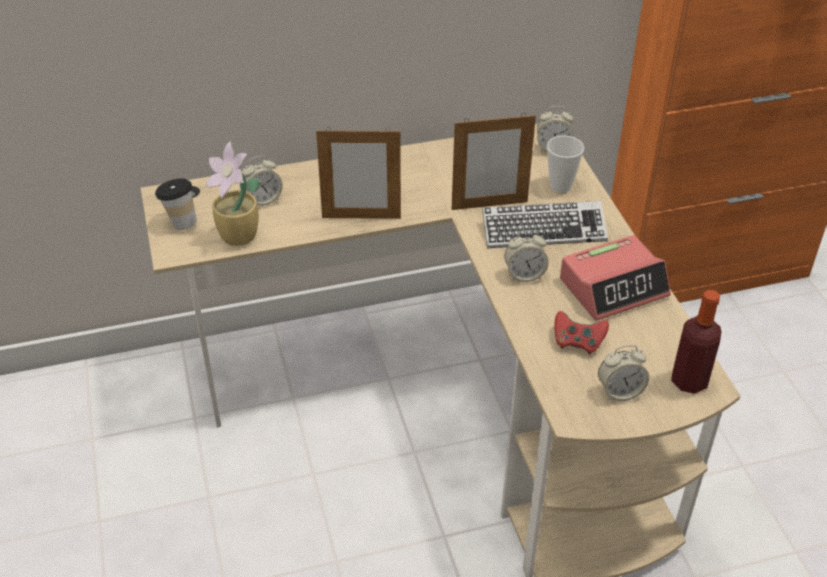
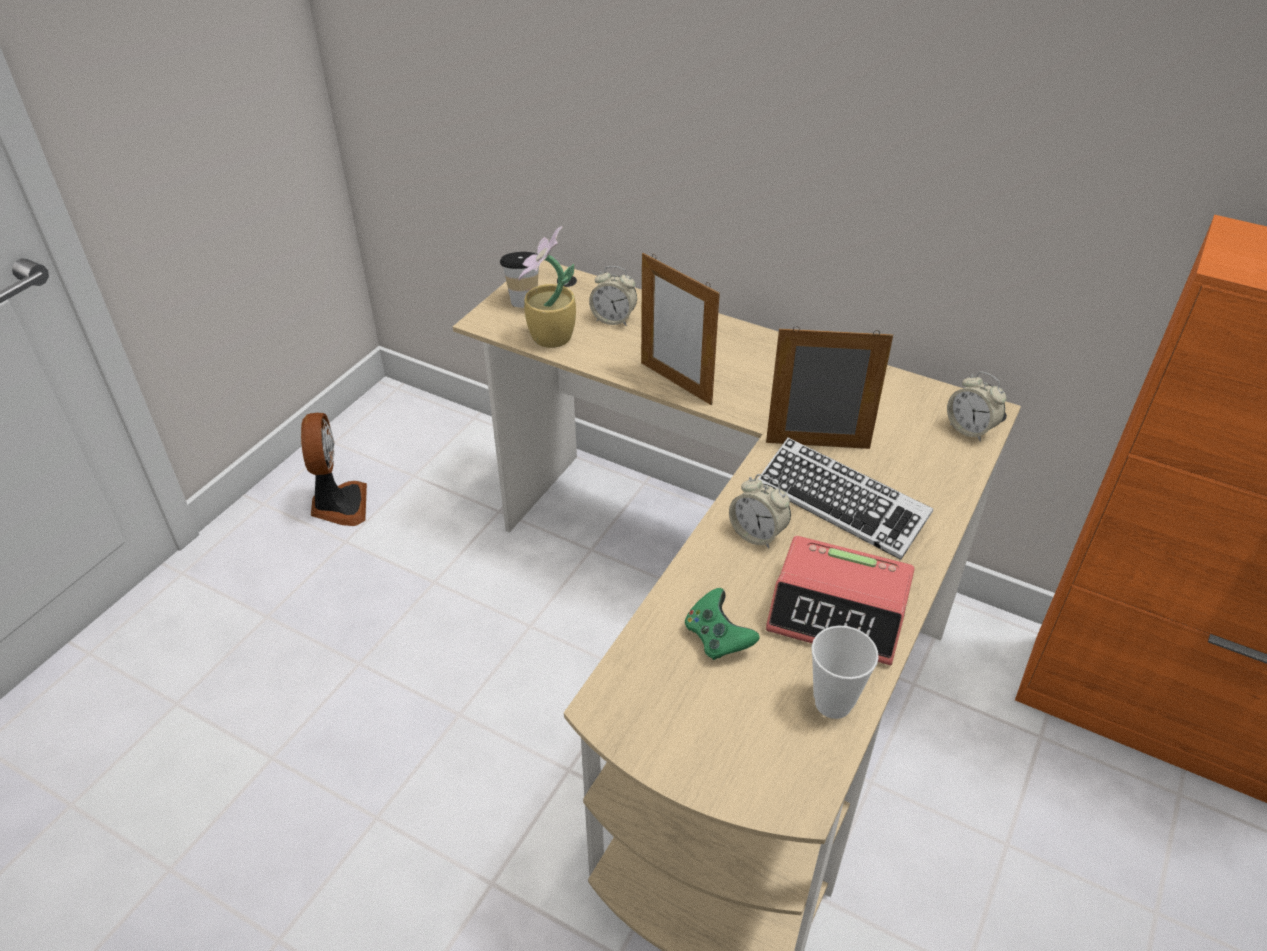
camera: 45 degrees right, 0 degrees up
(57, 500) = (338, 505): none -> fan
(489, 205) = (817, 445): picture frame -> picture frame turned 150 degrees clockwise
(560, 186) = (925, 472): cup -> cup (833, 703)
(577, 342) = (717, 638): red game controller -> green game controller
(620, 392) = (689, 722): alarm clock -> none
(689, 381) = (783, 773): bottle -> none

